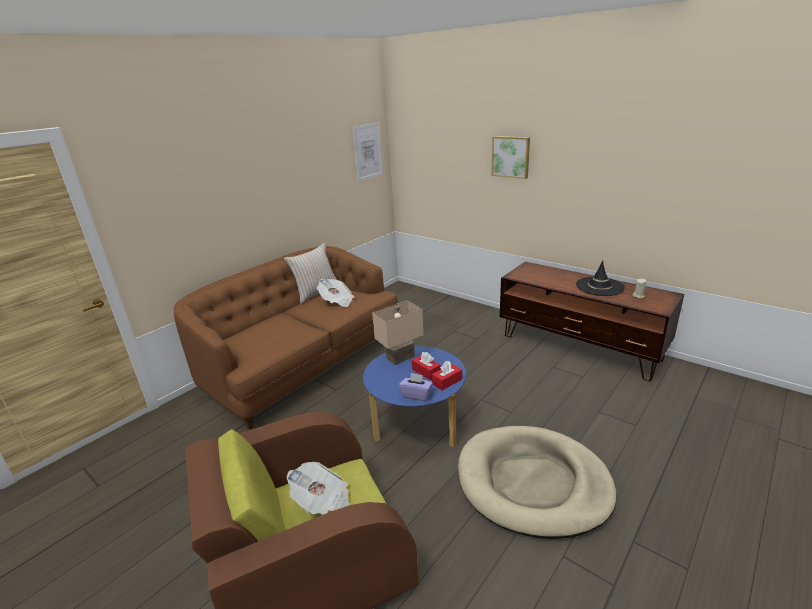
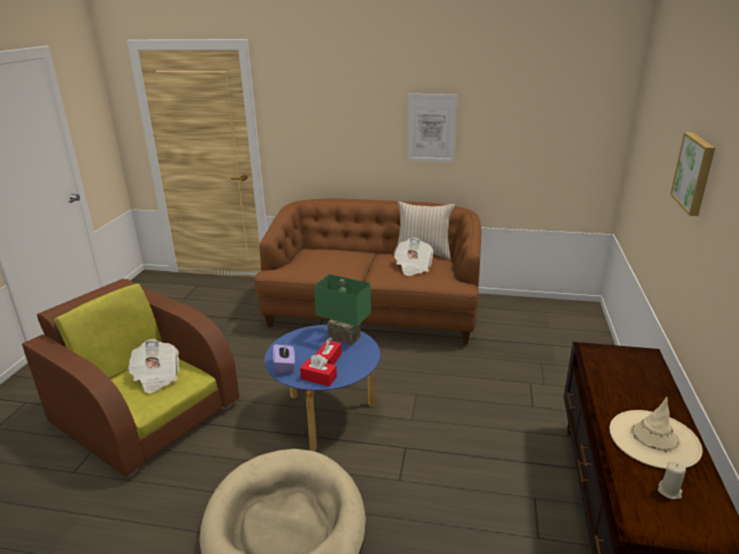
camera: 60 degrees right, 0 degrees up
(368, 151) = (586, 114): picture -> picture (431, 128)
(400, 357) = (345, 337): beige table lamp -> green table lamp
(599, 286) = (654, 439): black hat -> beige hat

